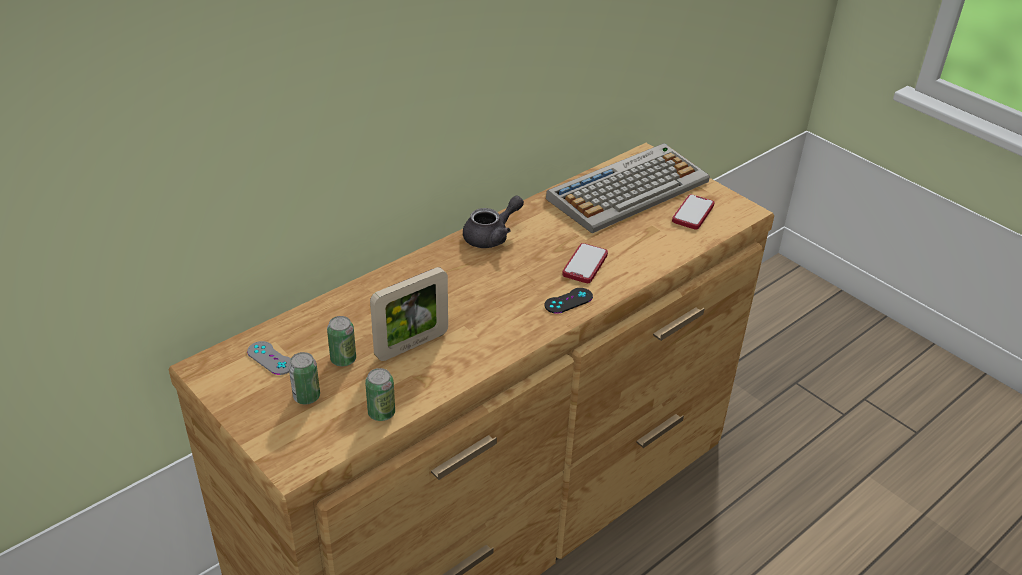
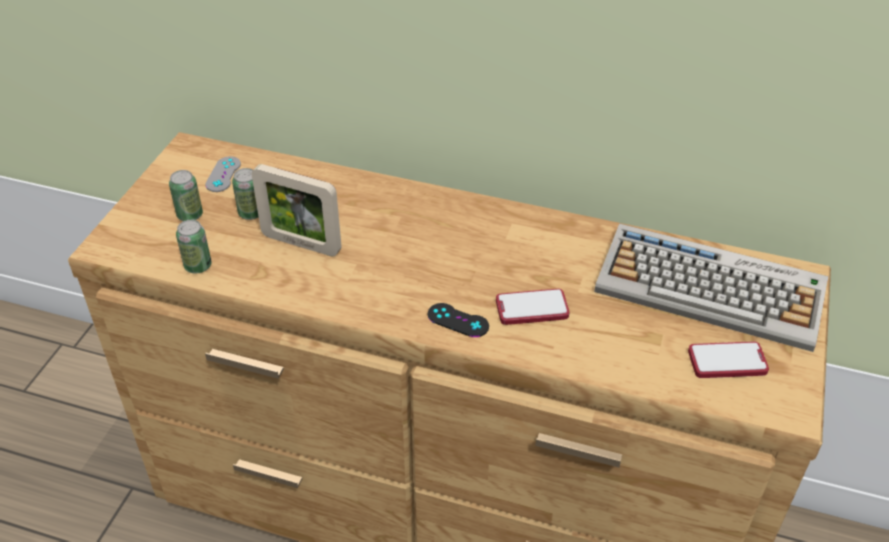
camera: 60 degrees right, 5 degrees up
(492, 236) = (512, 223): grey teapot -> none

